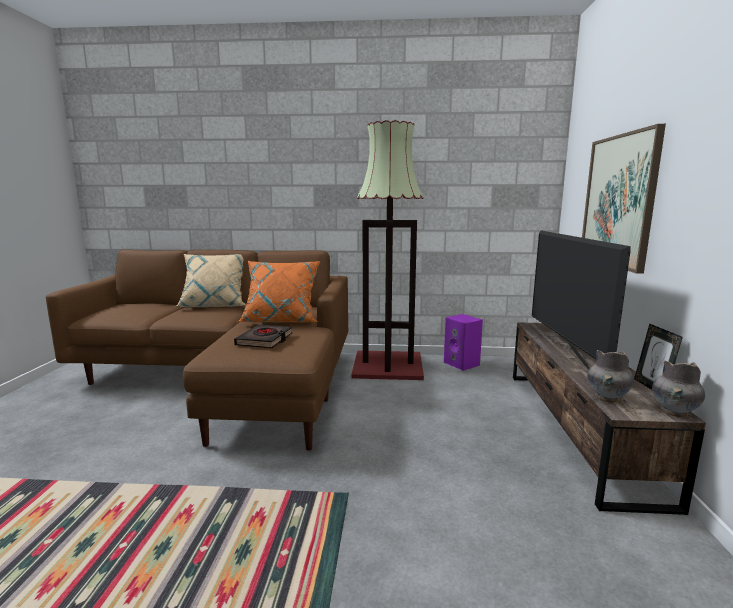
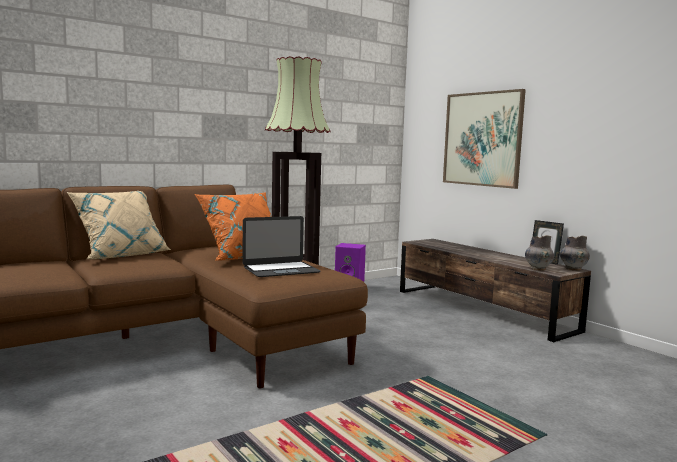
camera: 40 degrees left, 5 degrees down
(265, 340) = (281, 269): black book -> laptop
(565, 351) = (469, 252): television -> none

